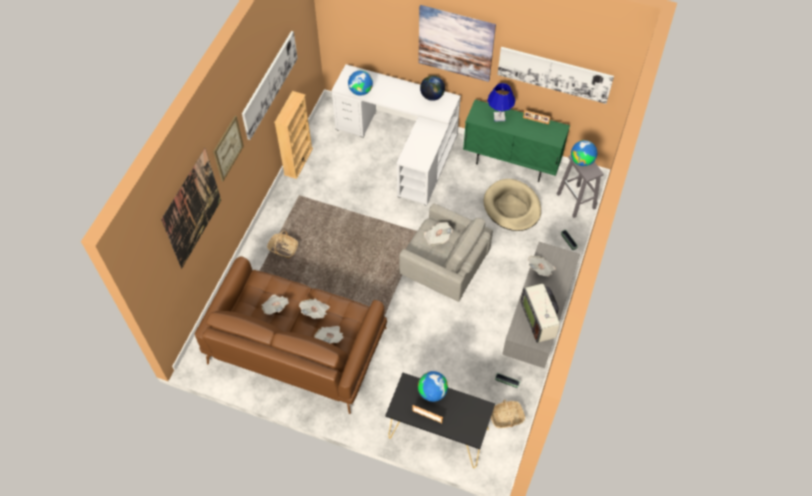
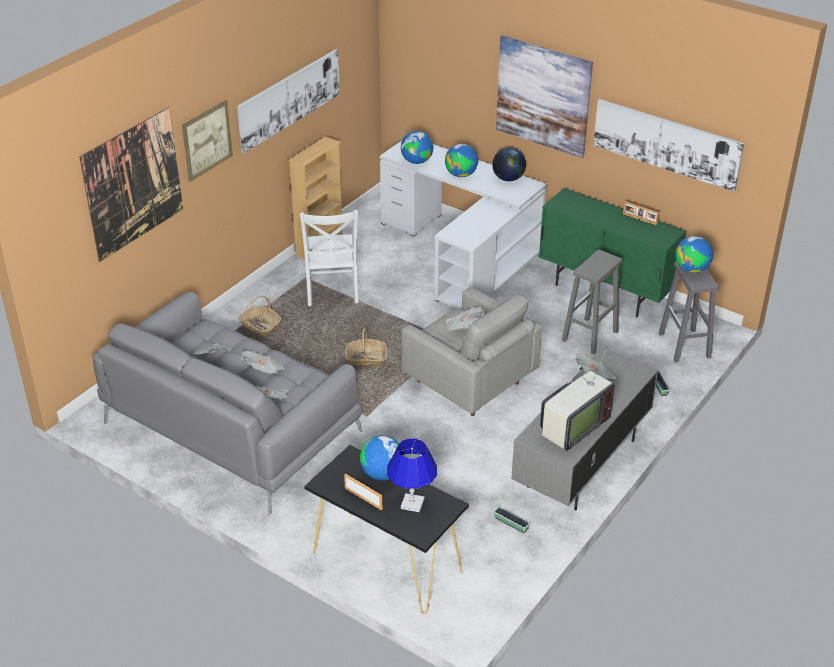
camera: 15 degrees right, 20 degrees down
(296, 345) = (230, 426): brown sofa -> grey sofa
(322, 204) = (331, 291): none -> white chair
(397, 99) = (461, 175): none -> globe
(499, 117) = (590, 208): blue table lamp -> blue table lamp (412, 503)
(506, 417) = (495, 565): basket -> basket (366, 359)
(512, 207) = (589, 336): beige dog bed -> grey stool
(539, 319) = (572, 428): television -> television turned 135 degrees counterclockwise

